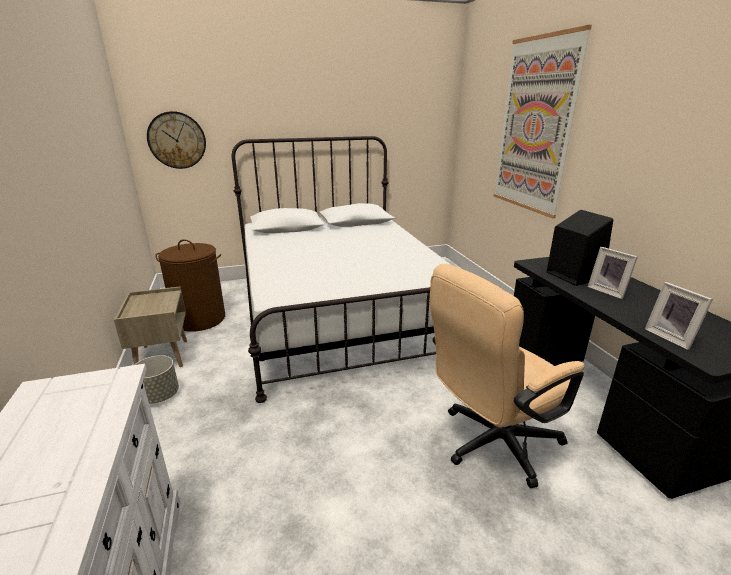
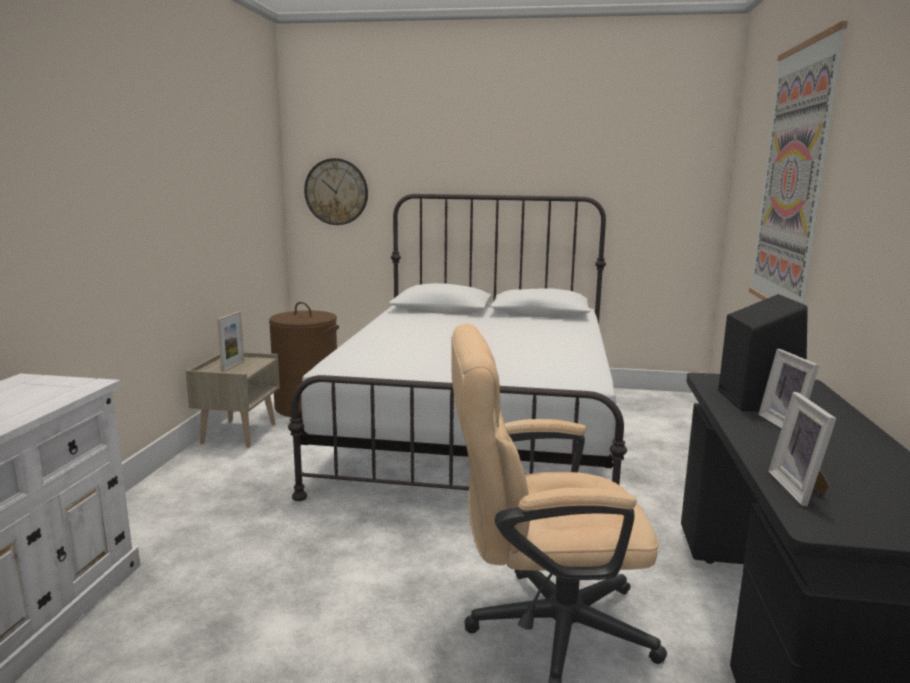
camera: 25 degrees right, 10 degrees down
(150, 305) = (233, 366): none -> picture frame
(159, 396) = (204, 469): grey planter -> none

